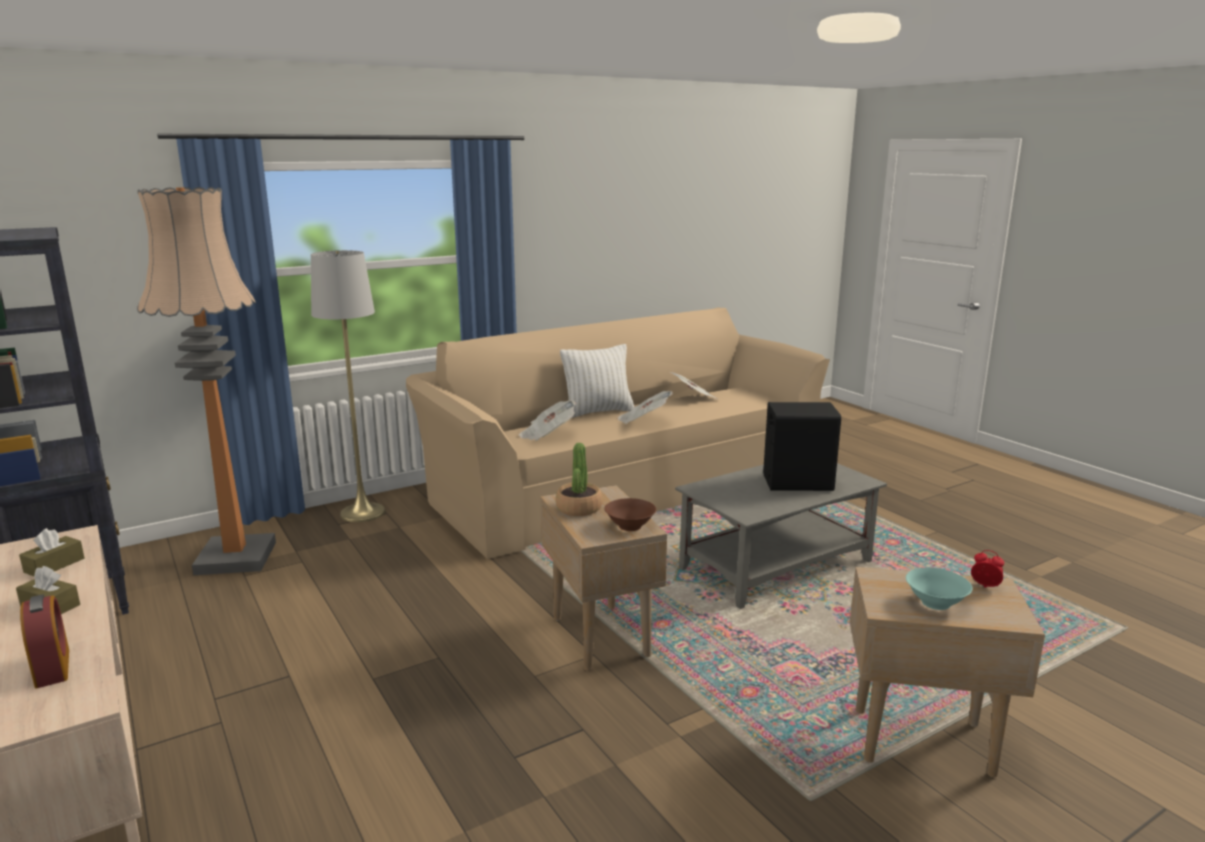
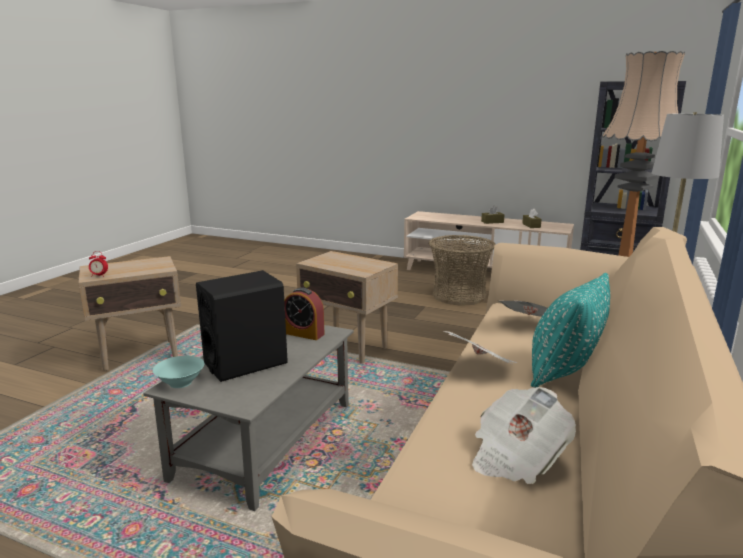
camera: 145 degrees right, 0 degrees up
(52, 668) = (445, 218): alarm clock -> alarm clock (304, 333)
(274, 681) = (459, 296): none -> basket
(578, 508) = (363, 262): potted plant -> none
(598, 412) = (563, 371): white pillow -> turquoise pillow
(630, 526) = (320, 261): brown bowl -> none
(936, 602) = (132, 265): turquoise bowl -> turquoise bowl (180, 383)

